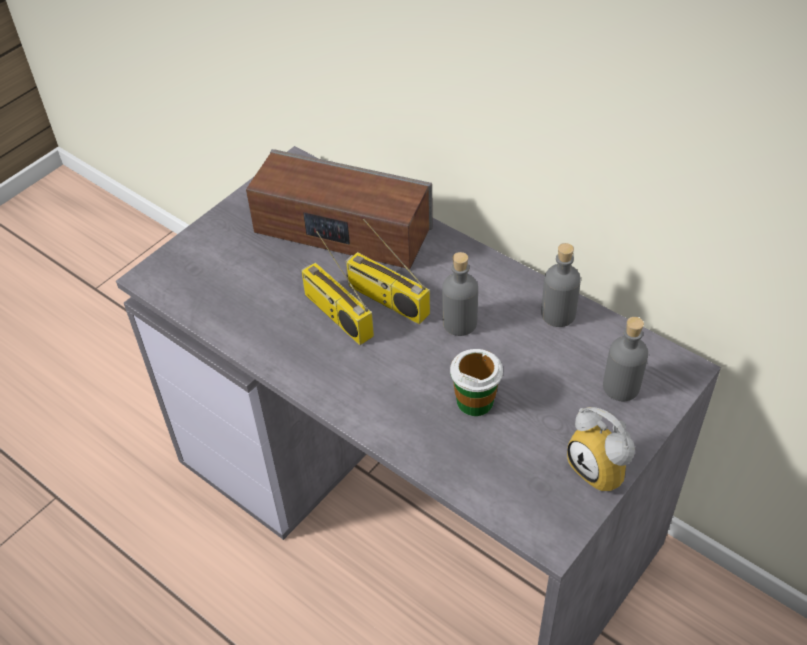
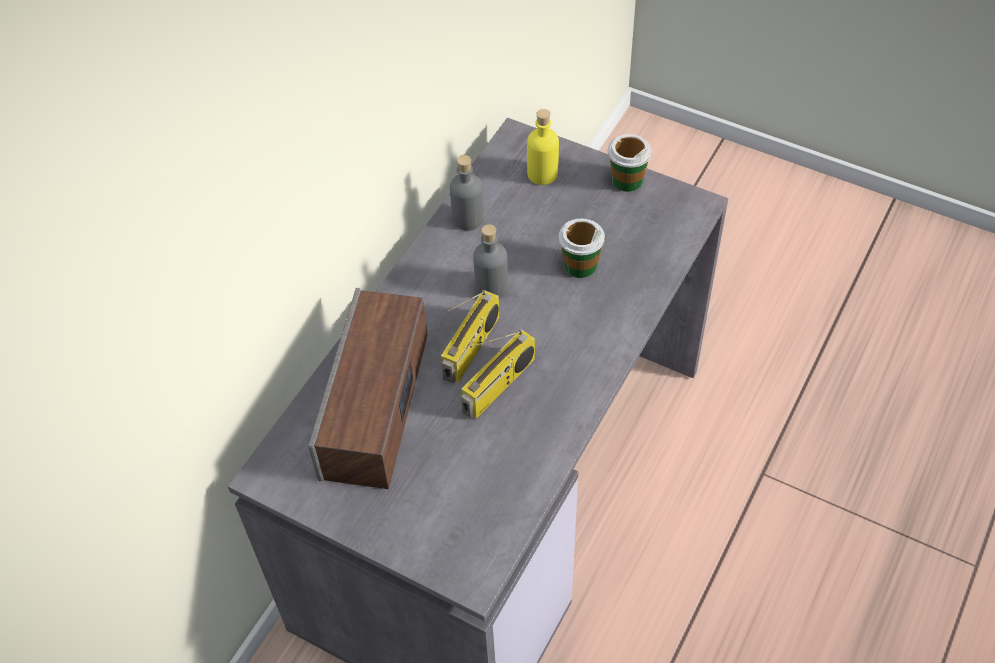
camera: 100 degrees left, 5 degrees up
(603, 469) = (627, 180): alarm clock -> cup
(621, 387) = (542, 174): grey bottle -> yellow bottle

